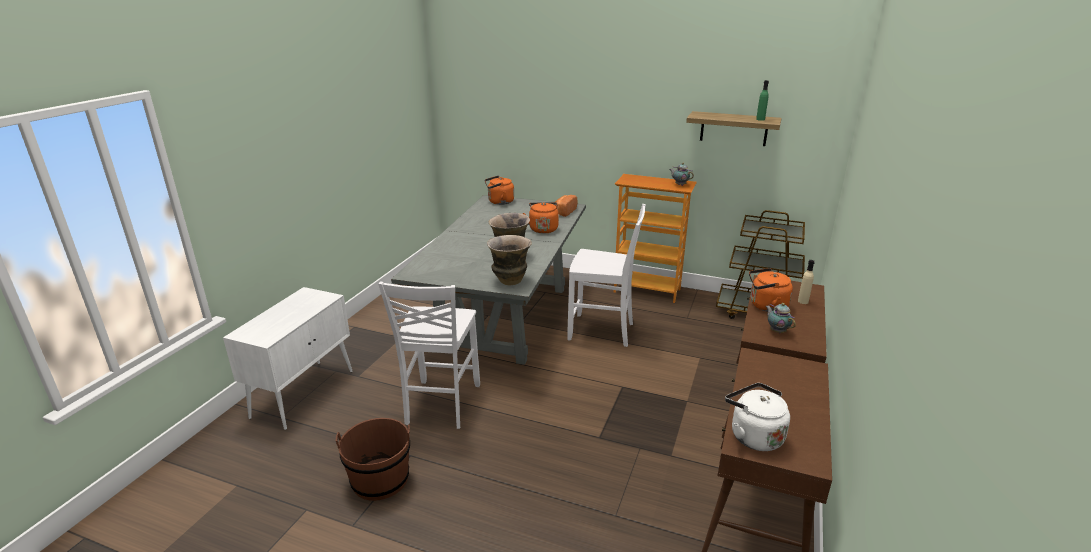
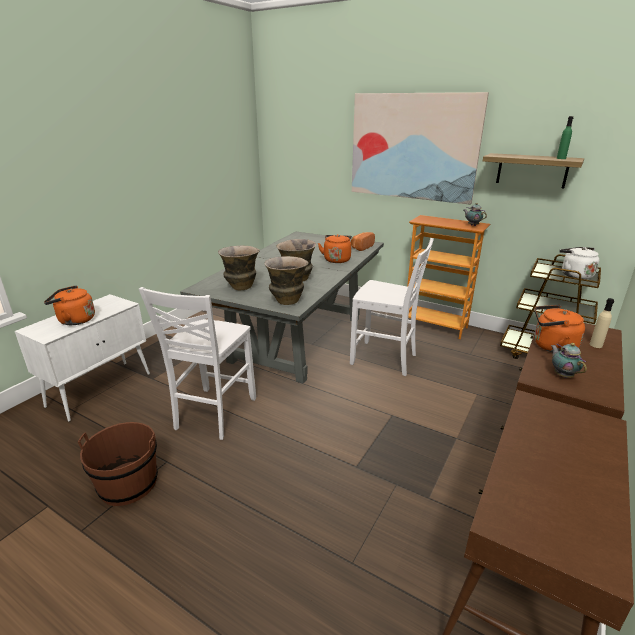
camera: 10 degrees right, 0 degrees up
(454, 268) = (241, 287): none -> vase
(499, 202) = (306, 237): orange kettle -> orange kettle (74, 320)
(612, 103) = (413, 147): none -> picture
(753, 435) = (518, 510): white kettle -> white kettle (574, 275)

